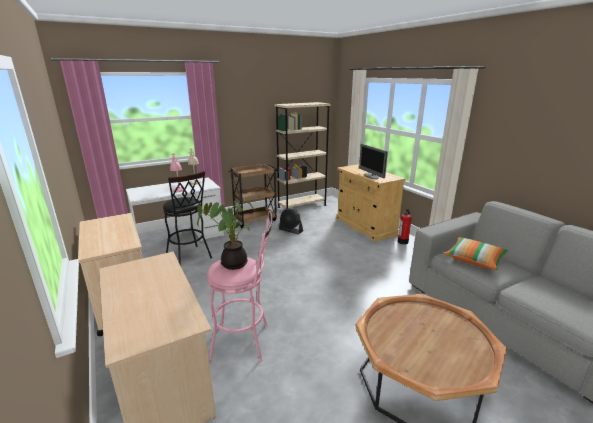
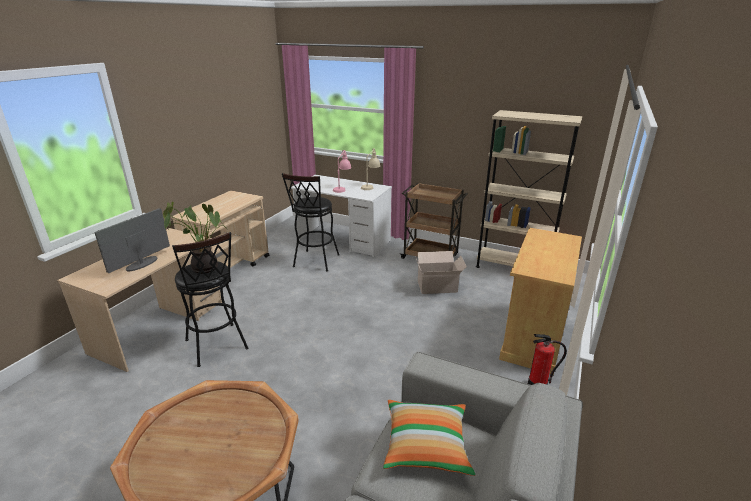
camera: 55 degrees right, 5 degrees up
(246, 342) = (218, 347): pink stool -> black stool
(291, 230) = (438, 287): black fan -> cardboard box
(371, 176) = (530, 258): monitor -> monitor (141, 264)

